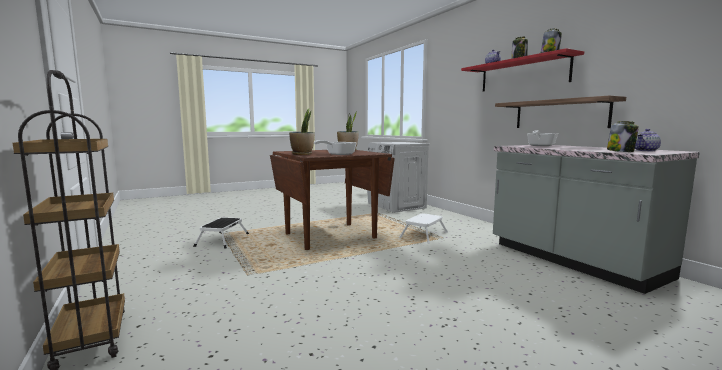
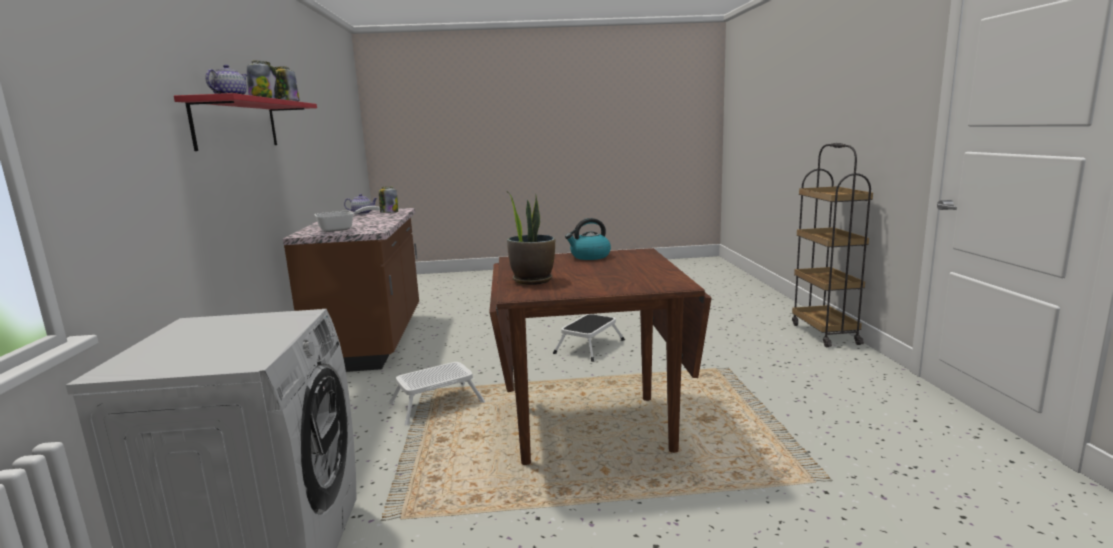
camera: 155 degrees left, 5 degrees up
(223, 240) = (809, 452): black step ladder -> black step ladder (589, 346)
(302, 154) = (646, 261): potted plant -> none
(337, 154) = (589, 256): frying pan -> kettle
(559, 114) = (278, 191): shelf -> none
(573, 260) = (372, 340): grey counter -> brown counter

